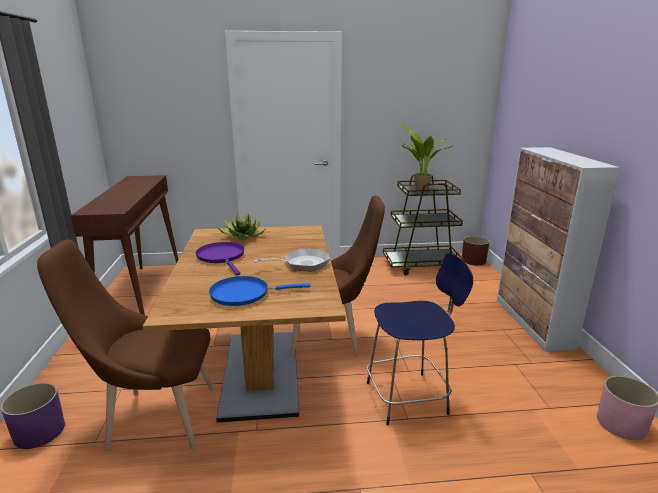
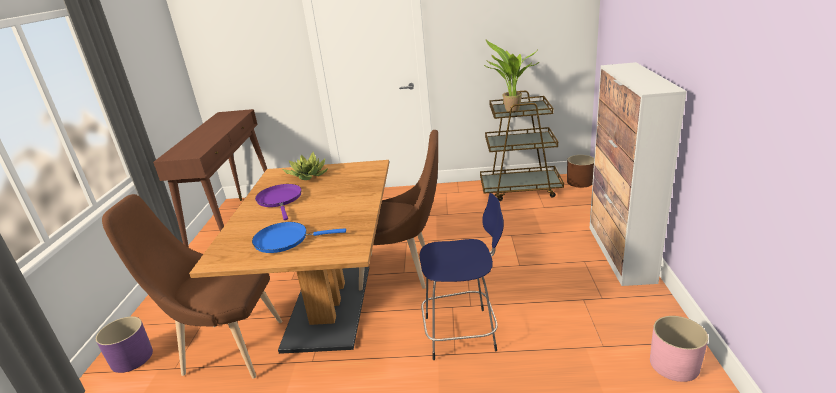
camera: 10 degrees right, 5 degrees up
(302, 264) = (351, 206): frying pan -> none

